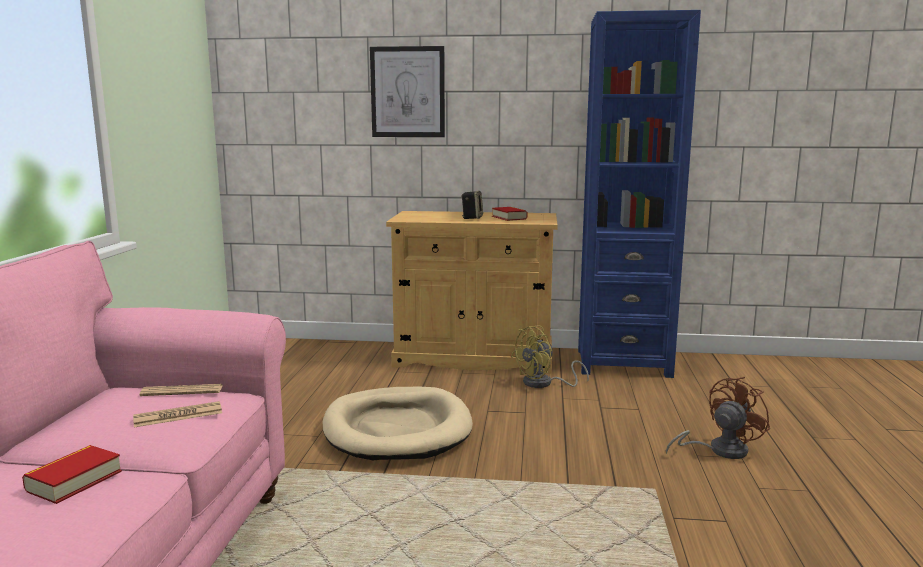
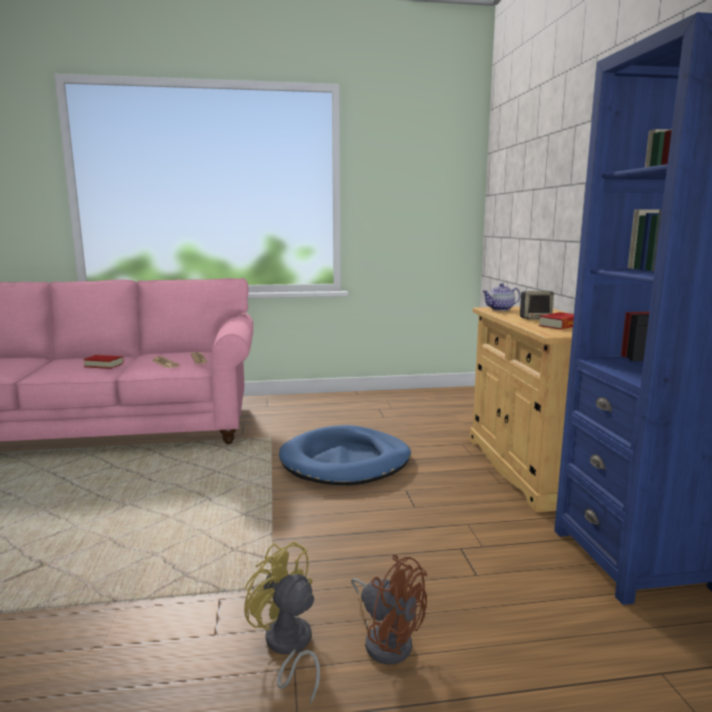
camera: 75 degrees right, 0 degrees up
(397, 429) = (346, 461): beige dog bed -> blue dog bed
(408, 92) = (561, 186): picture -> none
(410, 218) = (500, 309): none -> teapot
(544, 384) = (499, 510): yellow fan -> yellow fan (287, 647)

